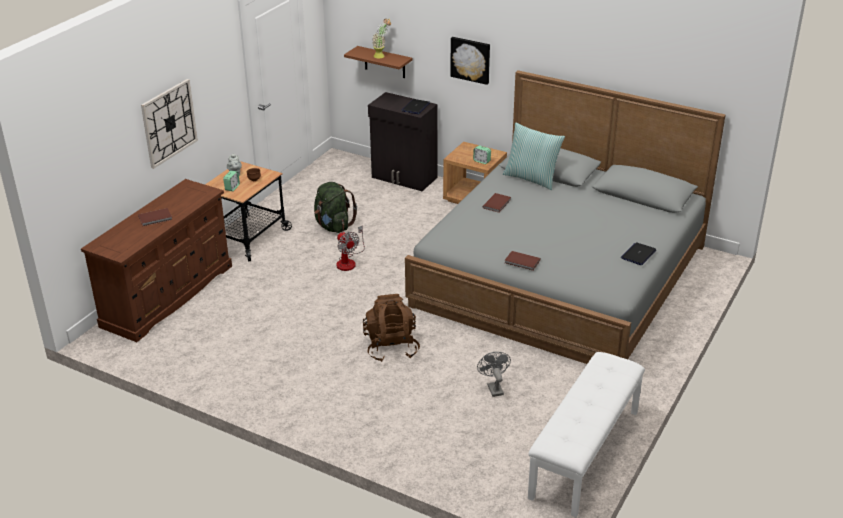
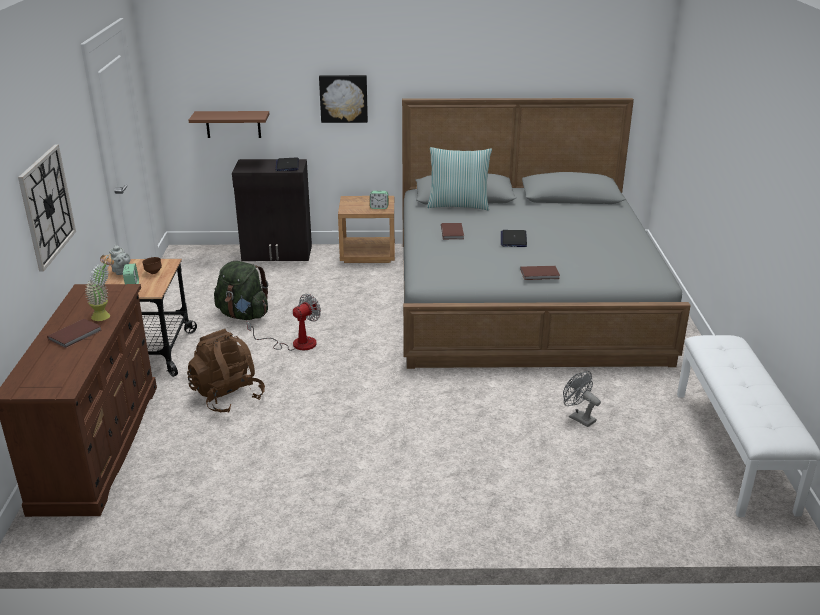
camera: 30 degrees left, 5 degrees down
(348, 261) = (295, 343): fan -> fan turned 75 degrees counterclockwise
(382, 56) = (234, 114): potted plant -> potted plant (106, 315)
(391, 347) = (431, 414): brown backpack -> brown backpack (227, 397)
(638, 254) = (633, 241): laptop -> laptop (513, 239)

